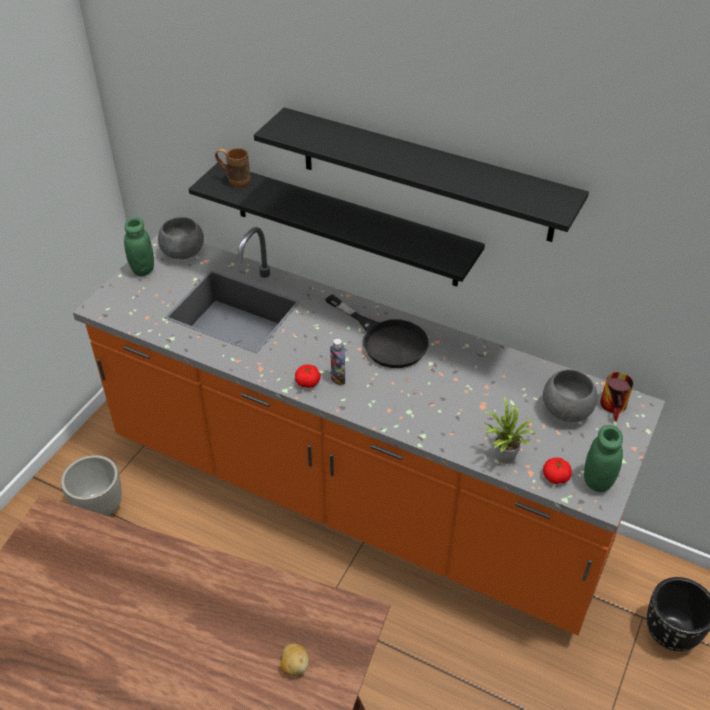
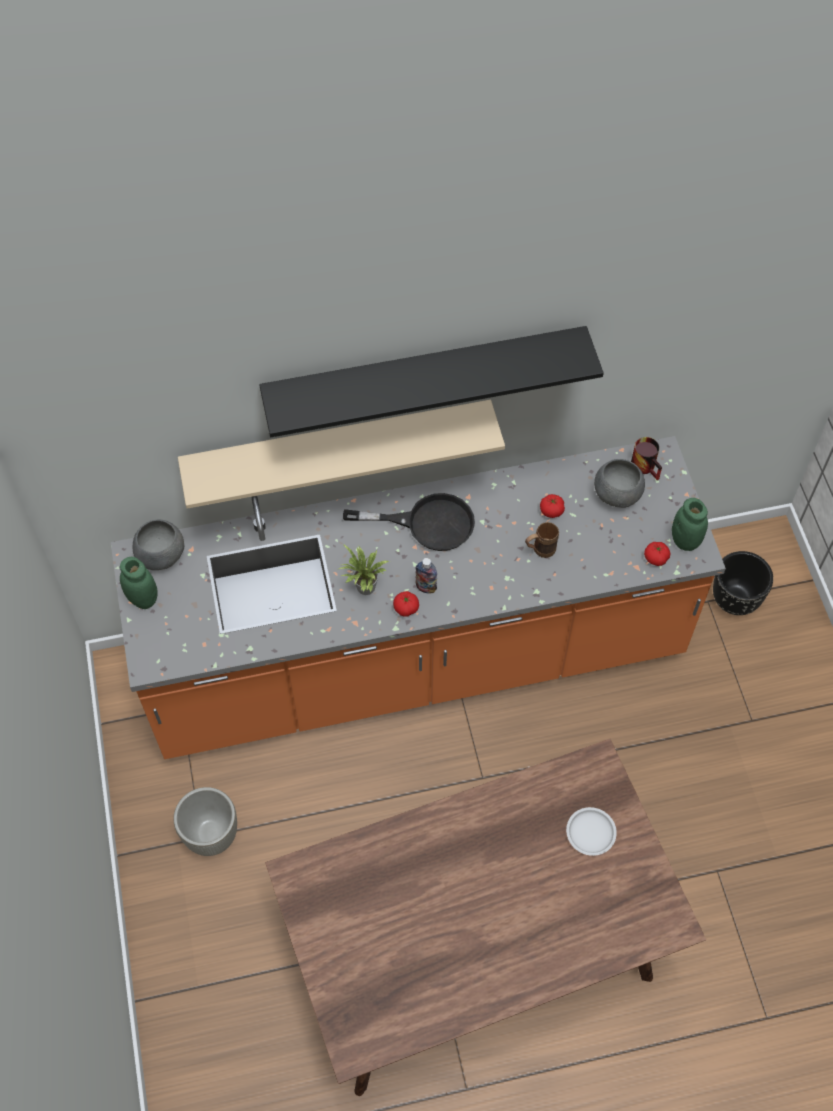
camera: 40 degrees left, 15 degrees up
(234, 181) = (218, 469): brown mug -> brown mug (539, 550)
(294, 666) = (590, 832): potato -> white plate
(344, 225) = (337, 445): black shelf -> beige shelf
(496, 389) = (551, 510): none -> tomato
(502, 456) = (606, 567): potted plant -> potted plant (364, 589)

